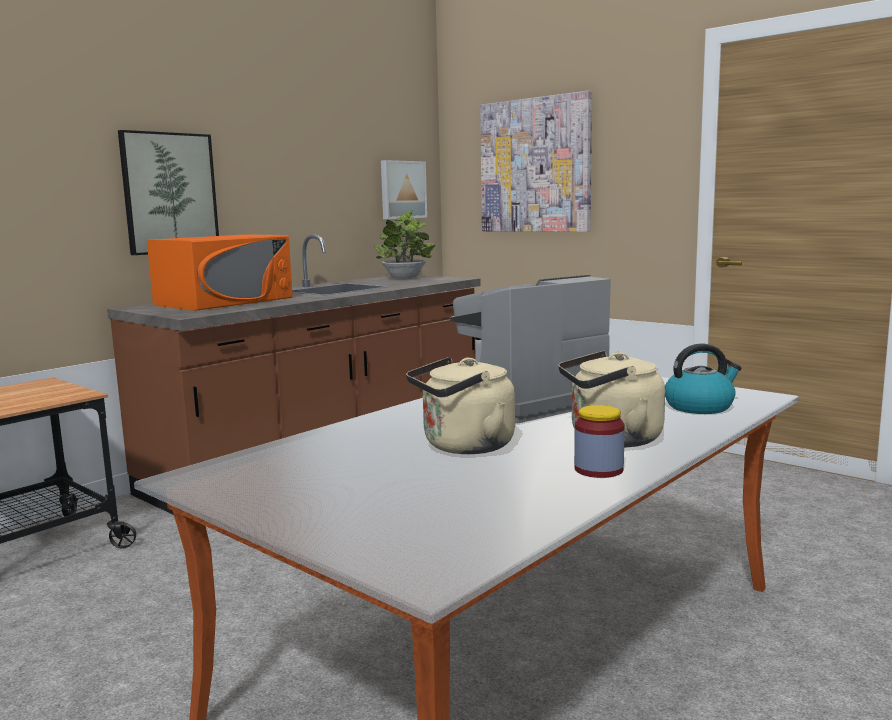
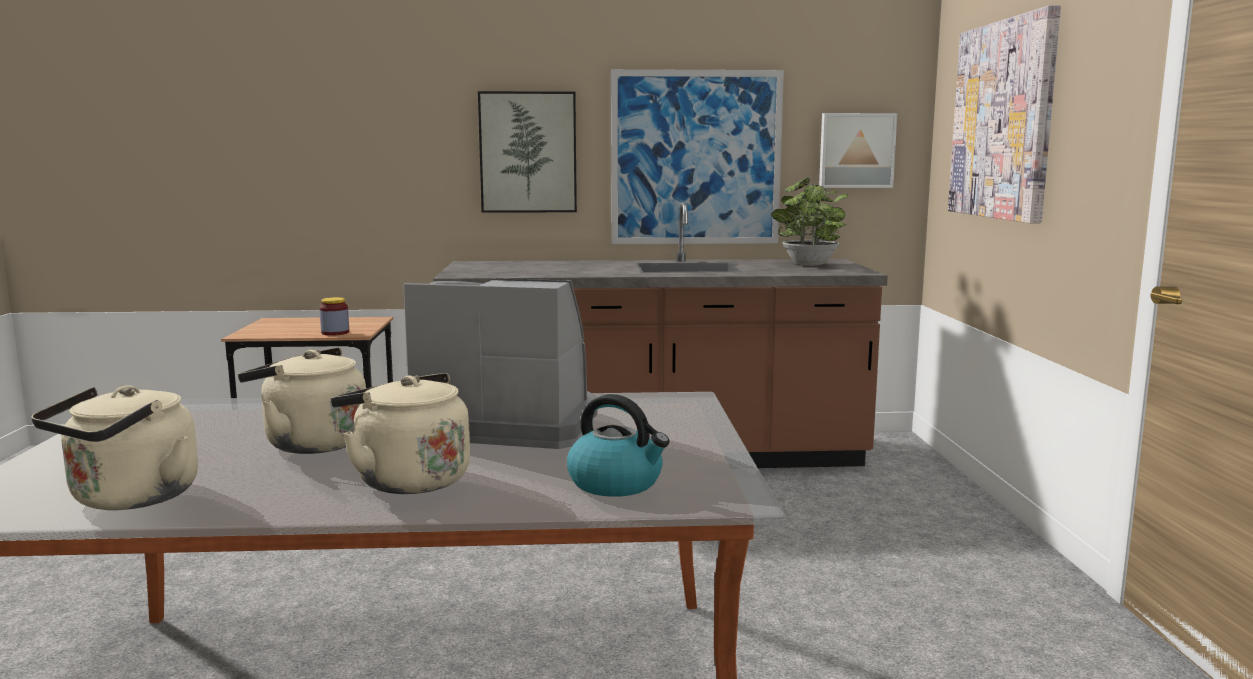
camera: 45 degrees right, 0 degrees up
(225, 301) = (544, 266): orange microwave -> none
(303, 197) = (696, 158): none -> picture
(511, 510) = (129, 499): none -> beige kettle
(598, 469) = (289, 498): jar -> jar (335, 333)

